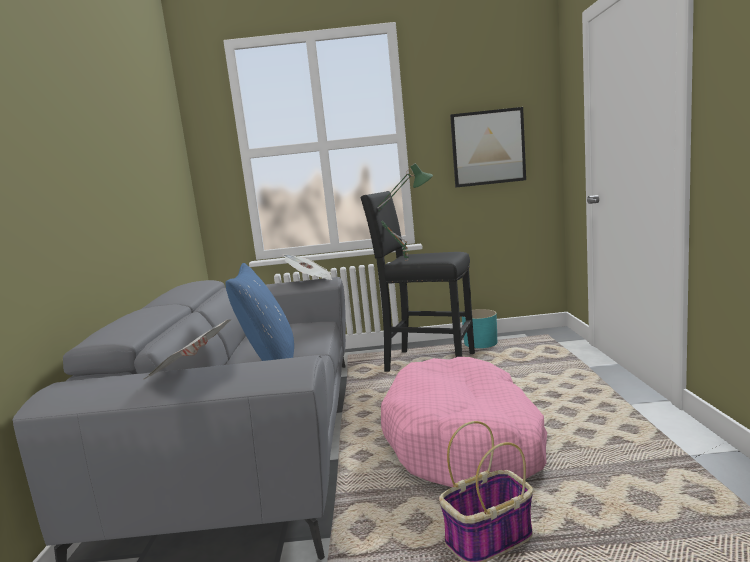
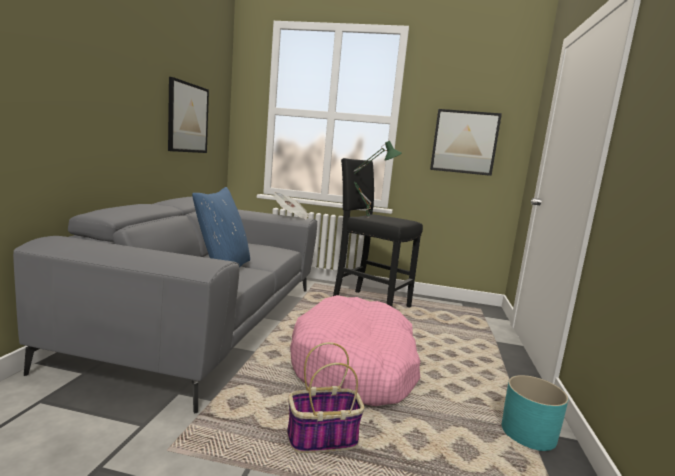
camera: 10 degrees right, 0 degrees up
(151, 185) = (188, 118): none -> picture
(192, 372) = (141, 250): newspaper -> none
(481, 343) = (421, 301): turquoise planter -> turquoise planter (529, 433)

